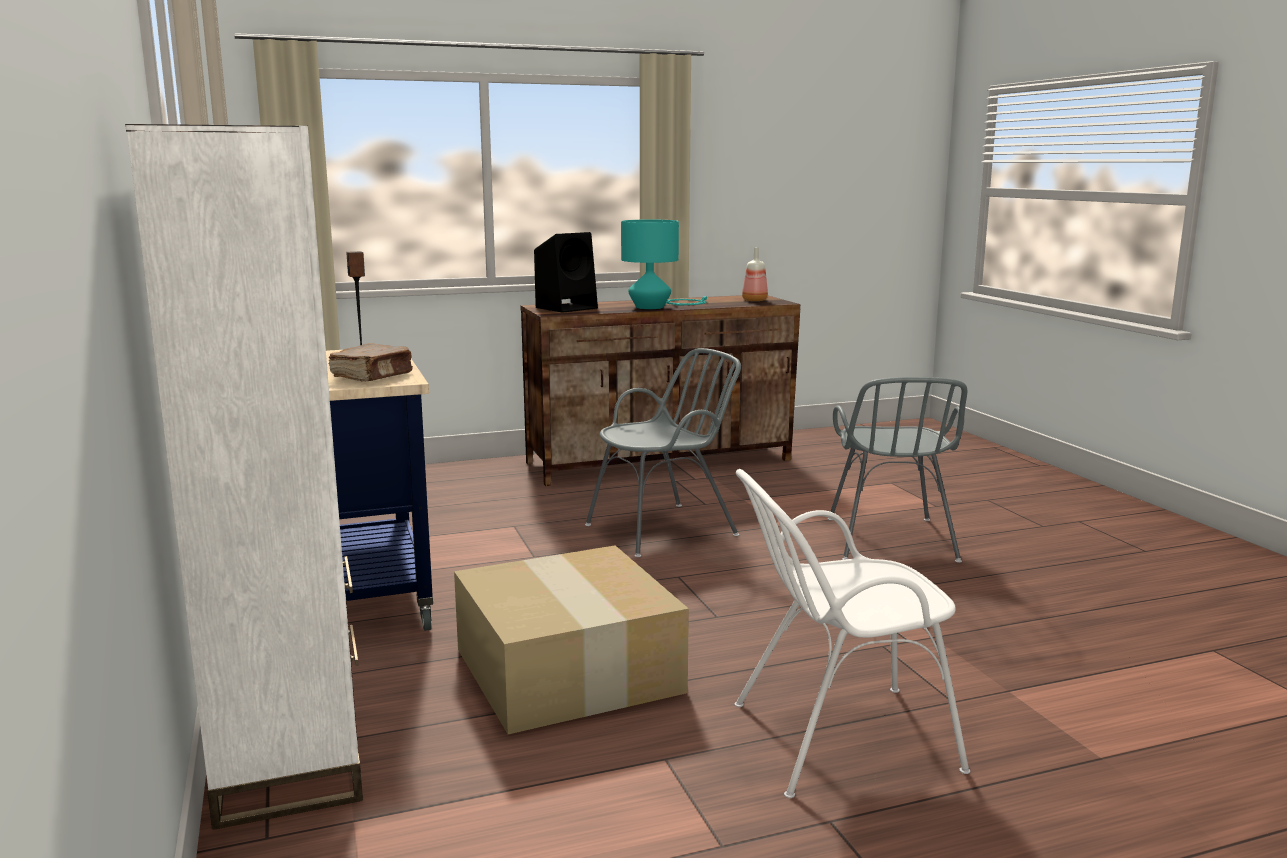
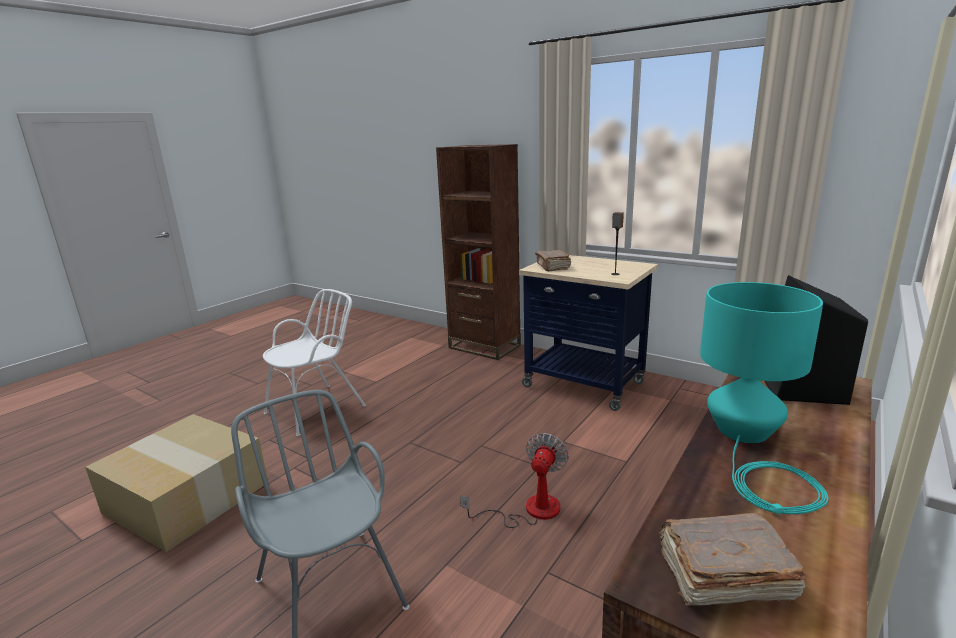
camera: 145 degrees right, 5 degrees up
(289, 759) = (484, 347): white bookcase -> brown bookcase
(571, 671) = (443, 393): cardboard box -> cardboard box (184, 498)
(666, 528) = (530, 510): grey chair -> fan
(755, 300) = (722, 576): bottle -> brown book

